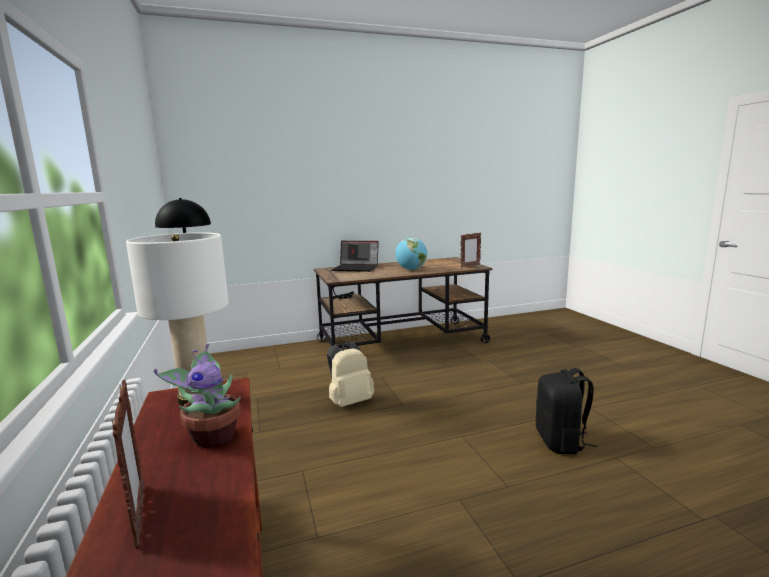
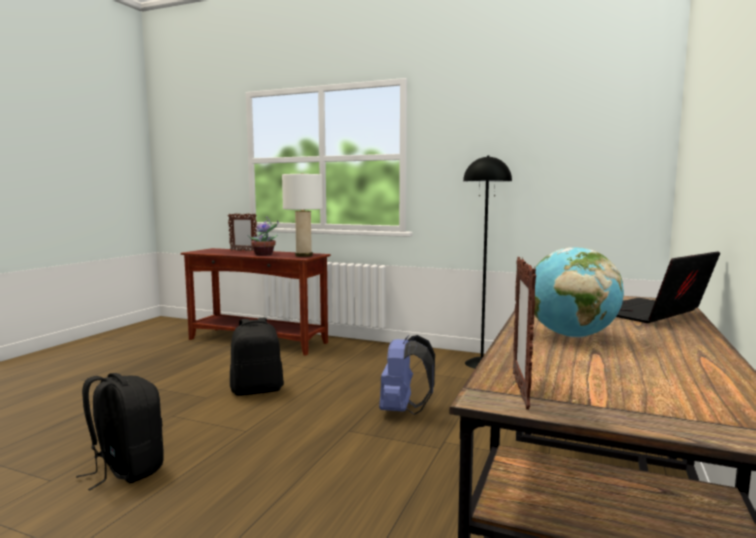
camera: 130 degrees right, 5 degrees down
(349, 402) = (403, 410): beige backpack -> blue backpack
(403, 482) = (257, 390): none -> black backpack

